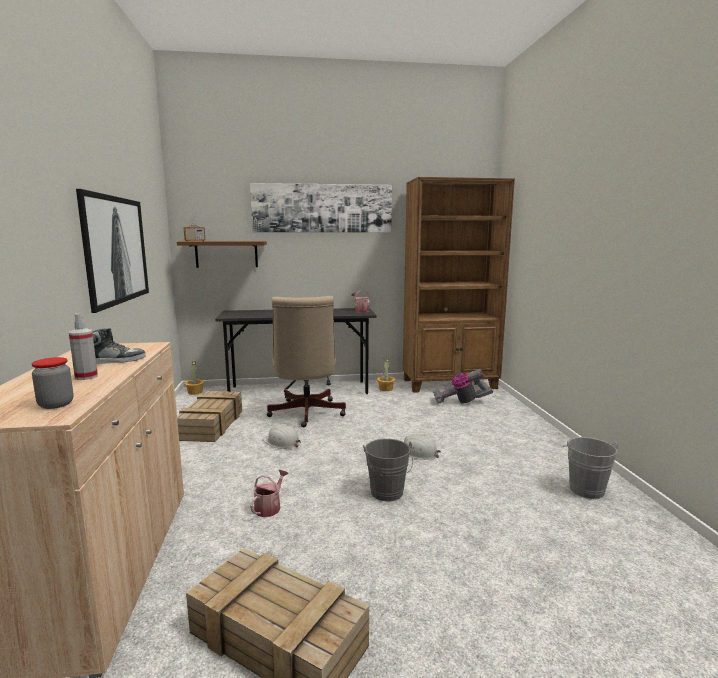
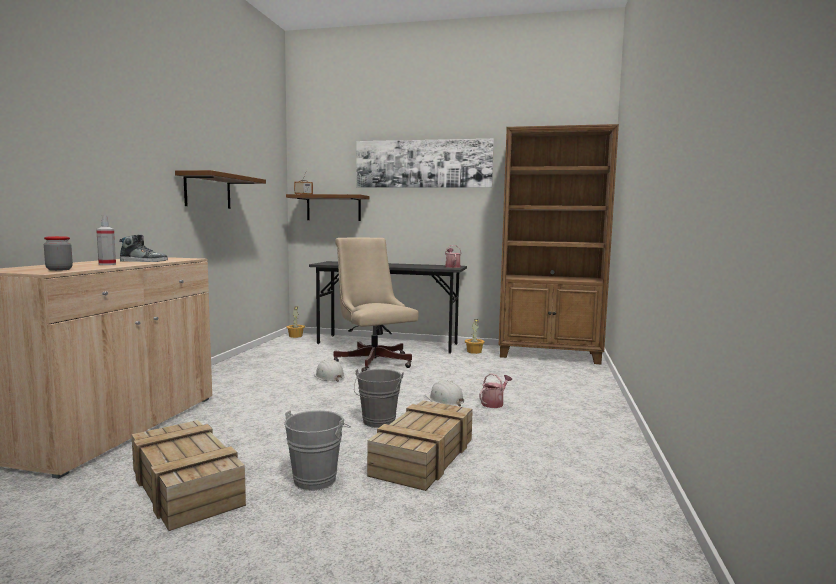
camera: 20 degrees right, 5 degrees down
(116, 250) = (208, 191): picture -> brown shelf
(211, 424) = (284, 358): crate -> crate (423, 455)
(269, 507) = (269, 414): watering can -> watering can (494, 403)
(305, 414) = (372, 361): beige office chair -> beige office chair turned 135 degrees clockwise
(461, 402) = (542, 370): vacuum cleaner -> none
(584, 488) = (590, 451): grey bucket -> grey bucket (317, 478)

